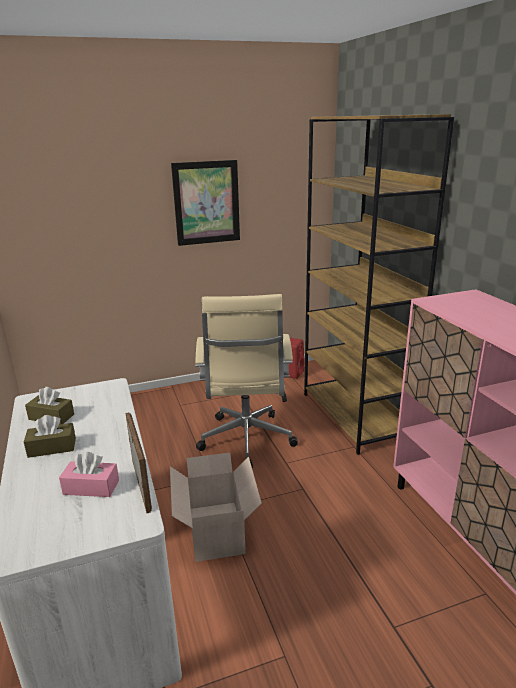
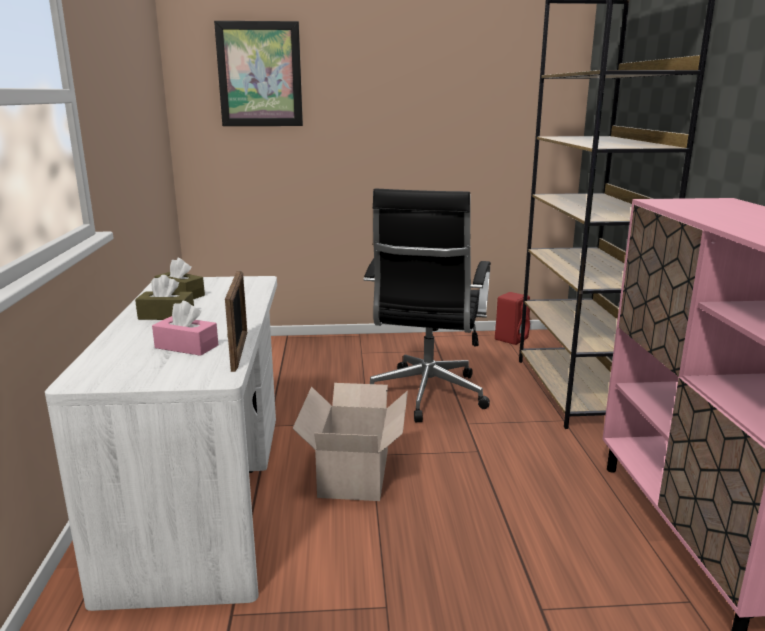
camera: 15 degrees right, 5 degrees down
(206, 203) = (420, 111): picture -> picture (260, 74)
(246, 442) = (426, 397): beige office chair -> black office chair

